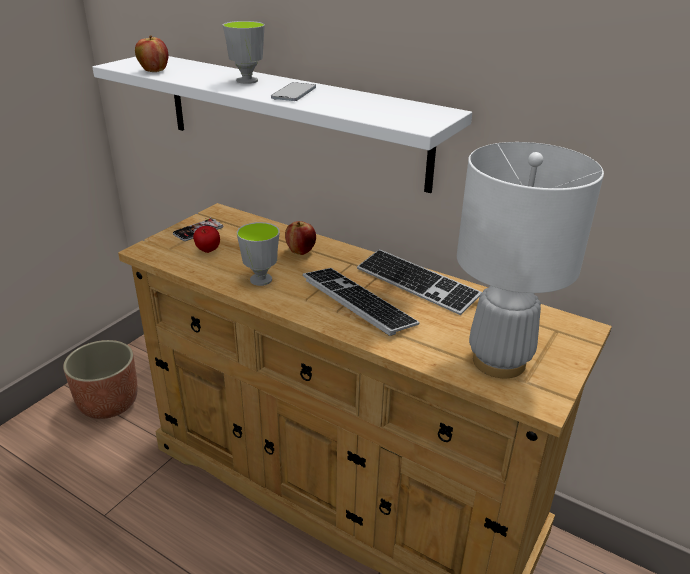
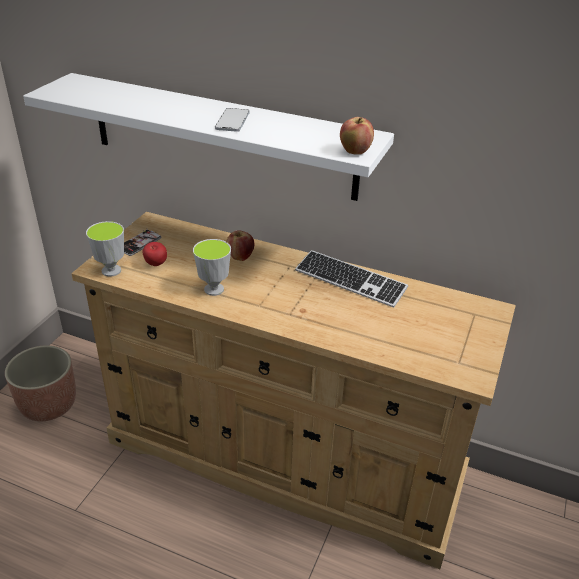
camera: 10 degrees left, 5 degrees up
(154, 71) = (88, 98): apple -> apple (355, 151)
(247, 81) = (182, 107): cup -> cup (111, 271)
(358, 302) = (305, 303): keyboard -> none
(498, 361) = (433, 347): white table lamp -> none

